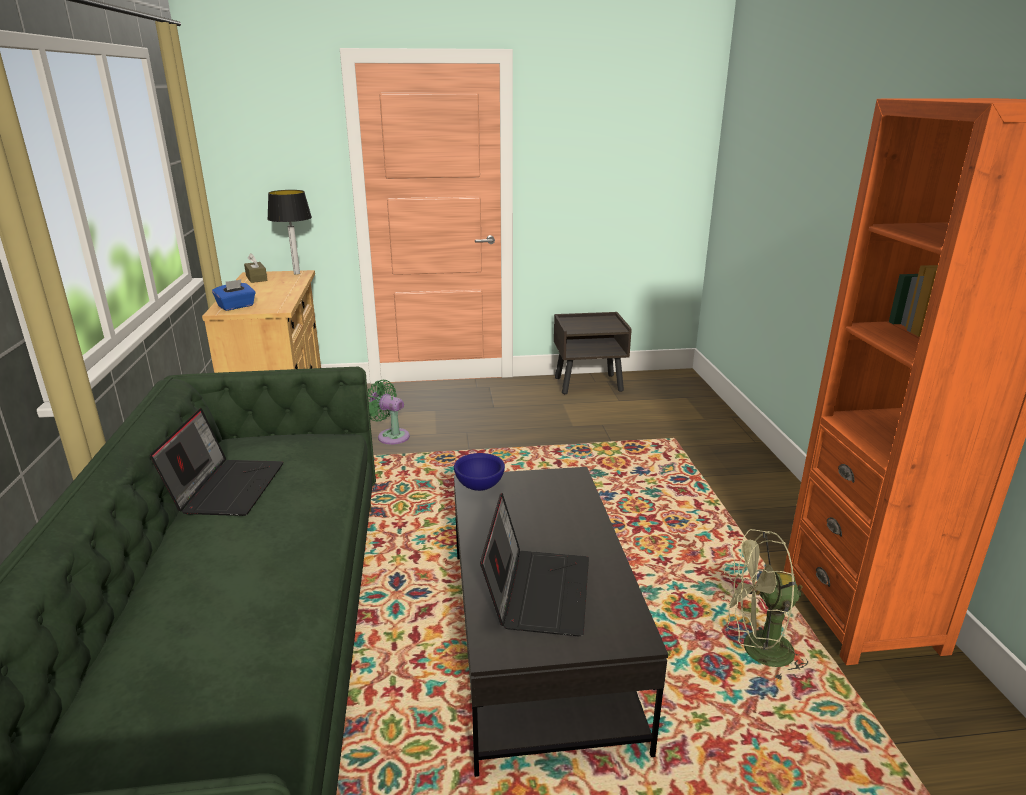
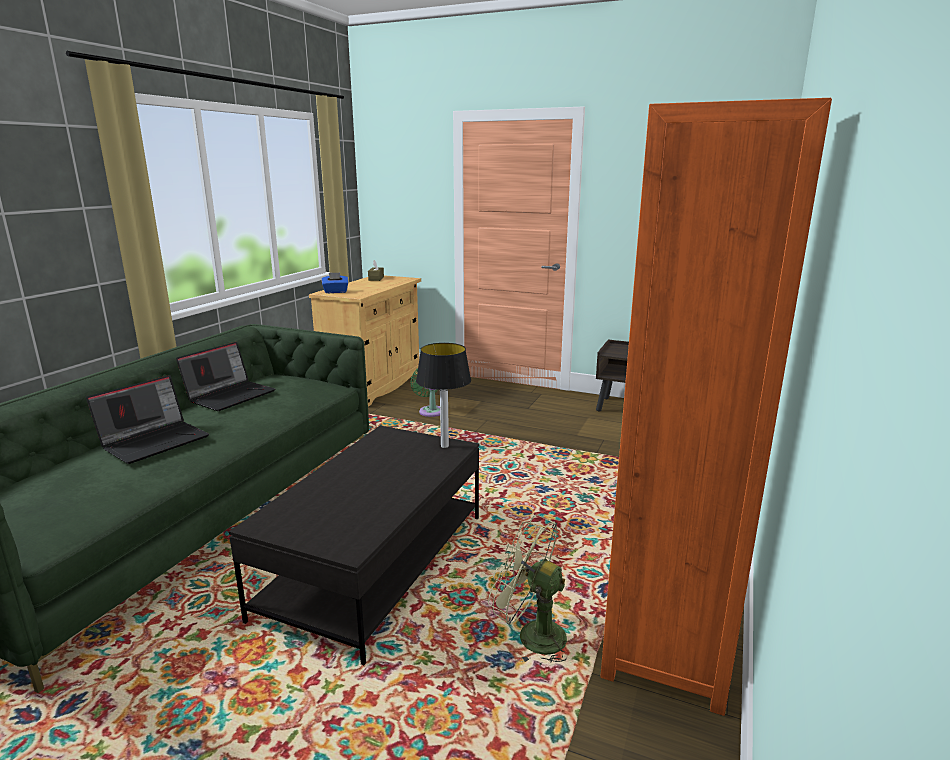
camera: 30 degrees right, 5 degrees down
(297, 273) = (405, 279): table lamp -> table lamp (445, 446)
(480, 486) = (385, 436): blue bowl -> none
(537, 590) = (330, 503): laptop -> laptop (155, 441)

